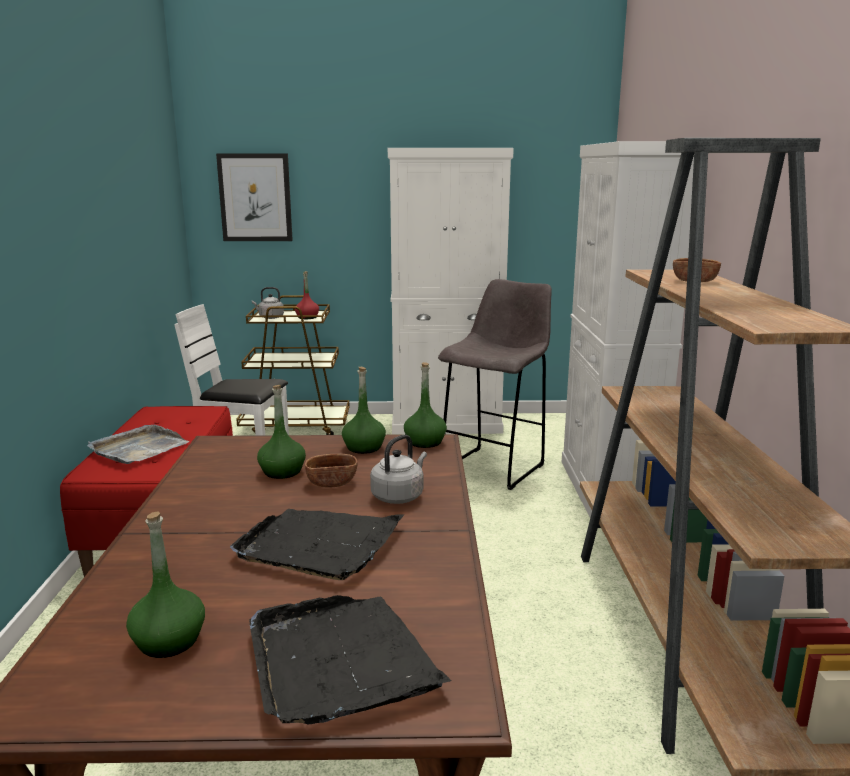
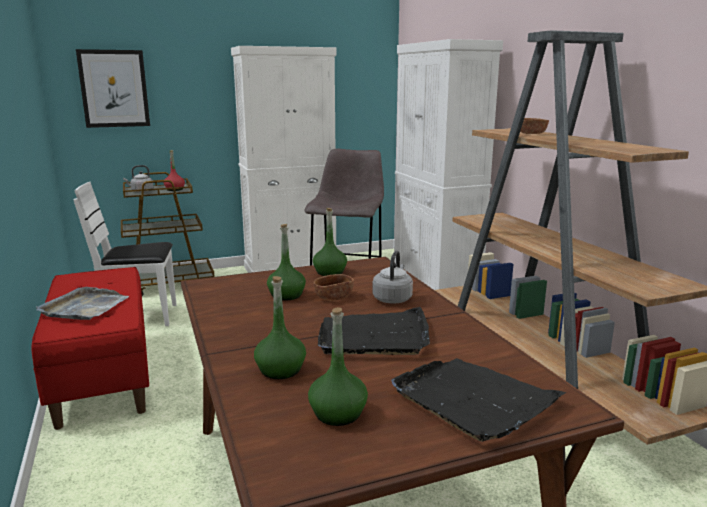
camera: 20 degrees left, 0 degrees up
(425, 442) = (370, 263): green bottle -> green bottle (281, 370)

